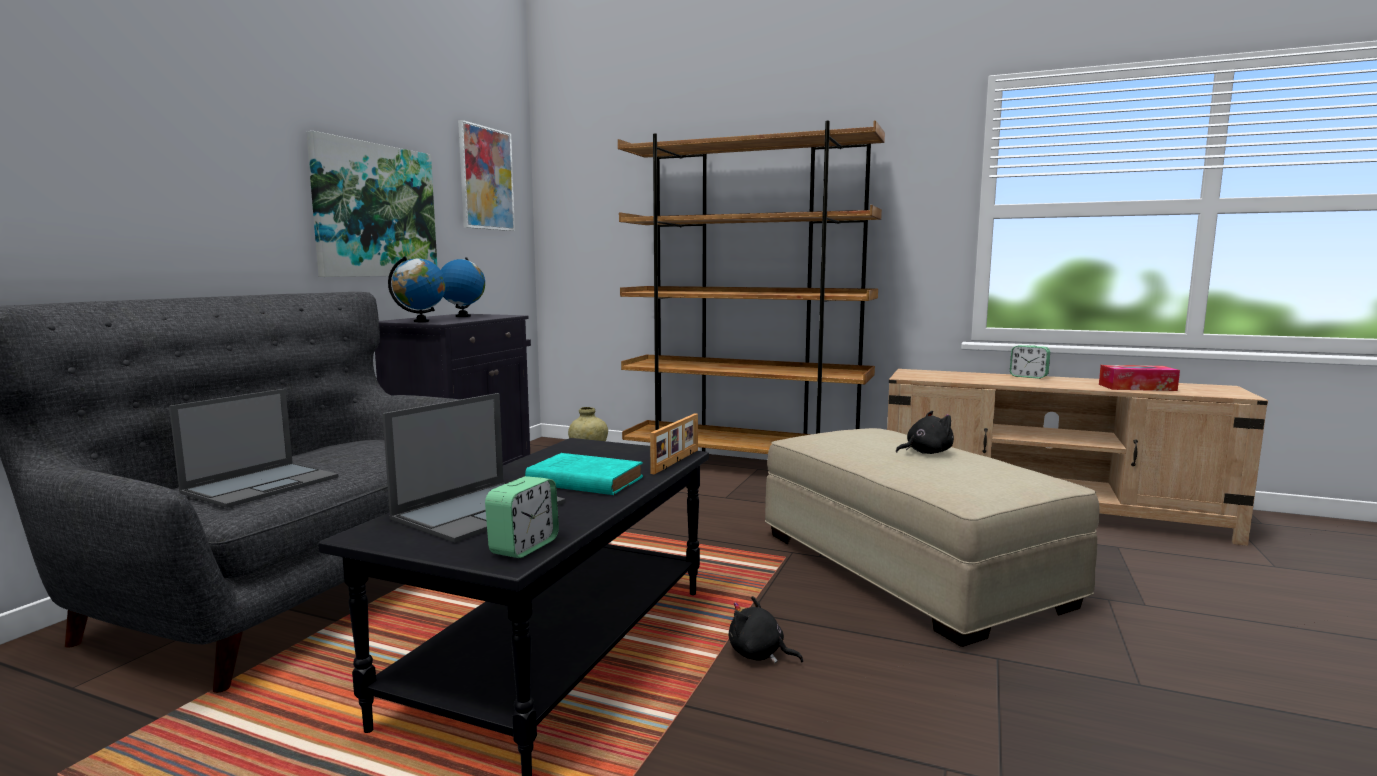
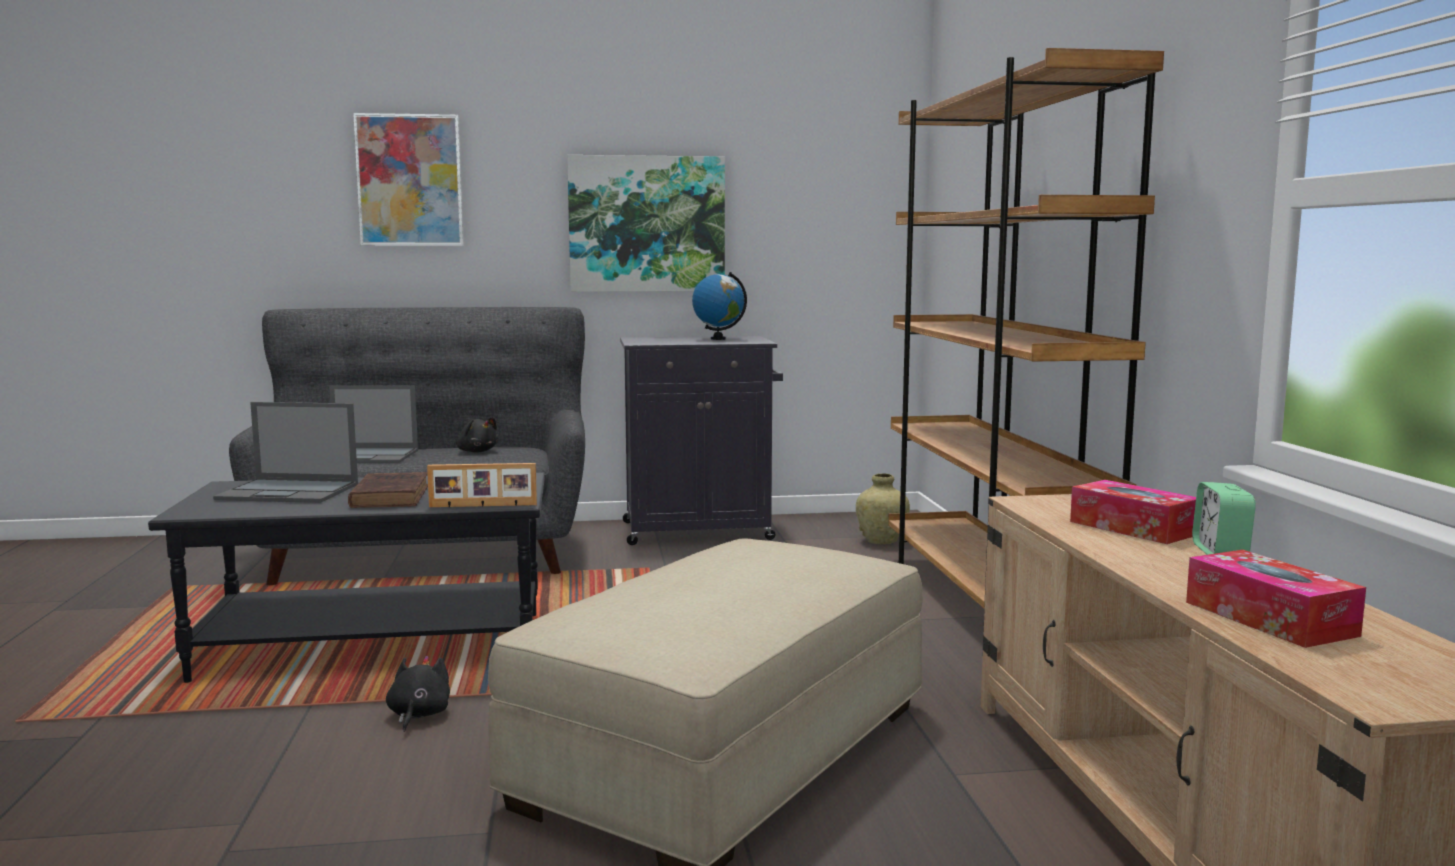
camera: 60 degrees right, 0 degrees up
(421, 321) = (640, 341): globe -> none
(486, 178) = (829, 173): picture -> picture (409, 180)
(524, 547) = (210, 511): alarm clock -> none
(582, 480) = (390, 496): turquoise book -> brown book
(926, 452) = (738, 589): black plush toy -> black plush toy (477, 451)
(977, 376) = (1133, 528): none -> tissue box

